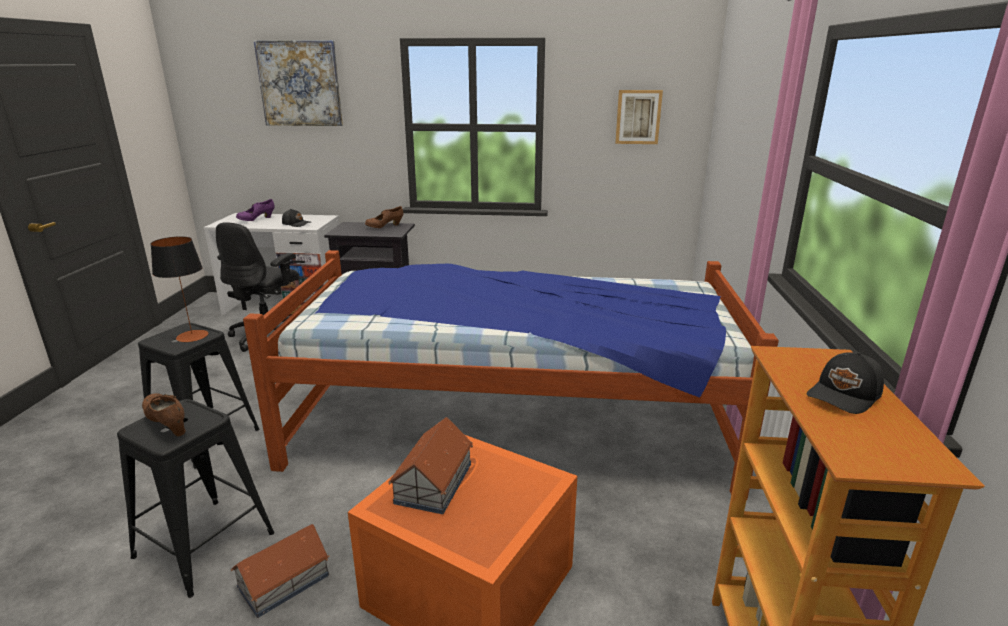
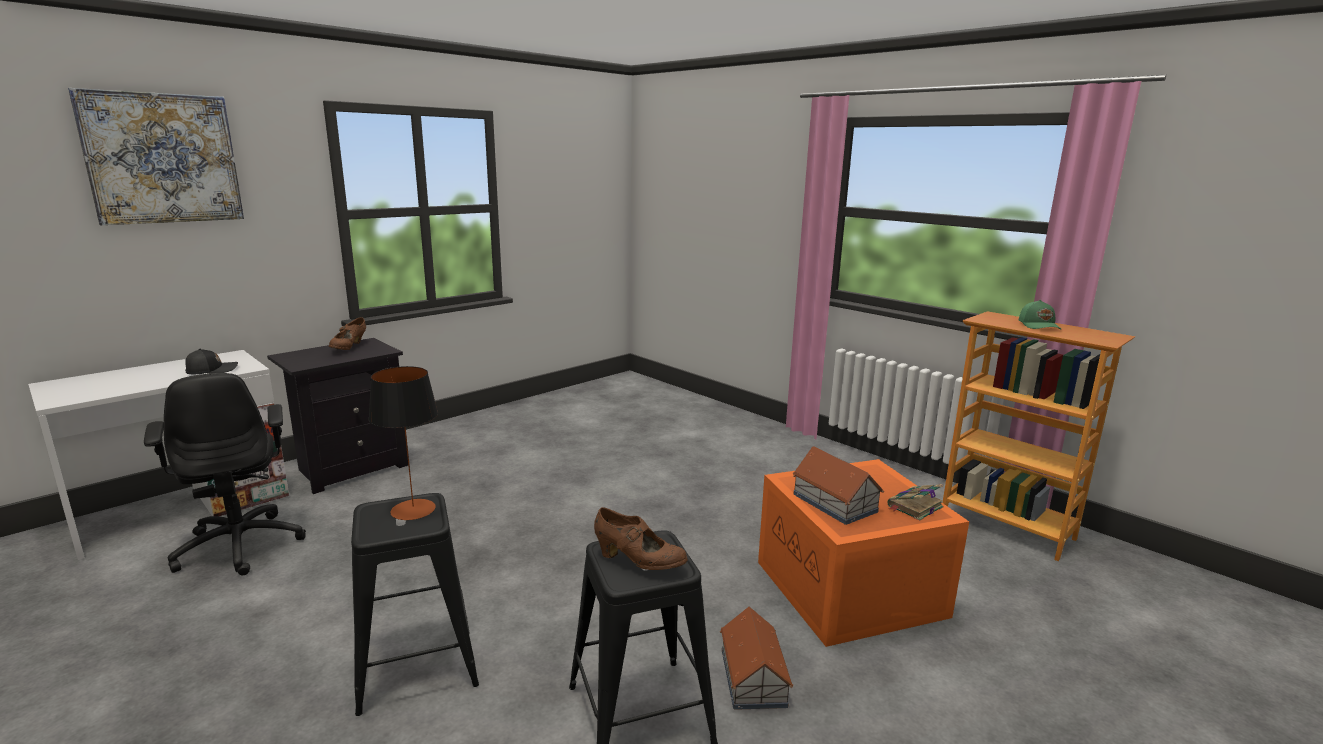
camera: 50 degrees left, 5 degrees down
(167, 424) = (639, 562): brown shoe -> brown shoe turned 150 degrees counterclockwise
(256, 220) = (116, 381): purple shoe -> none
(482, 533) = (914, 507): none -> book
(509, 423) = (673, 492): bed -> none
(638, 117) = (578, 192): picture -> none
(845, 395) = (1039, 325): black cap -> green cap

